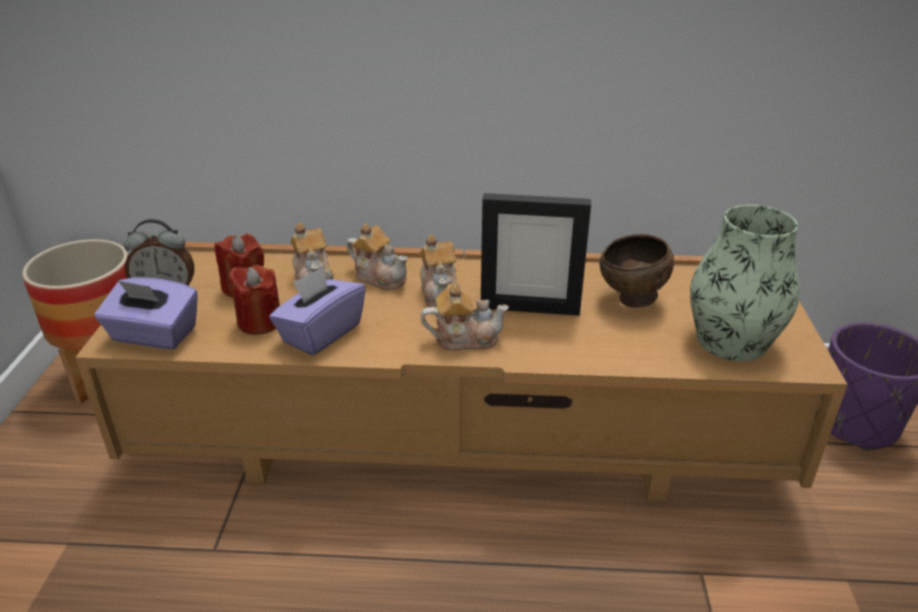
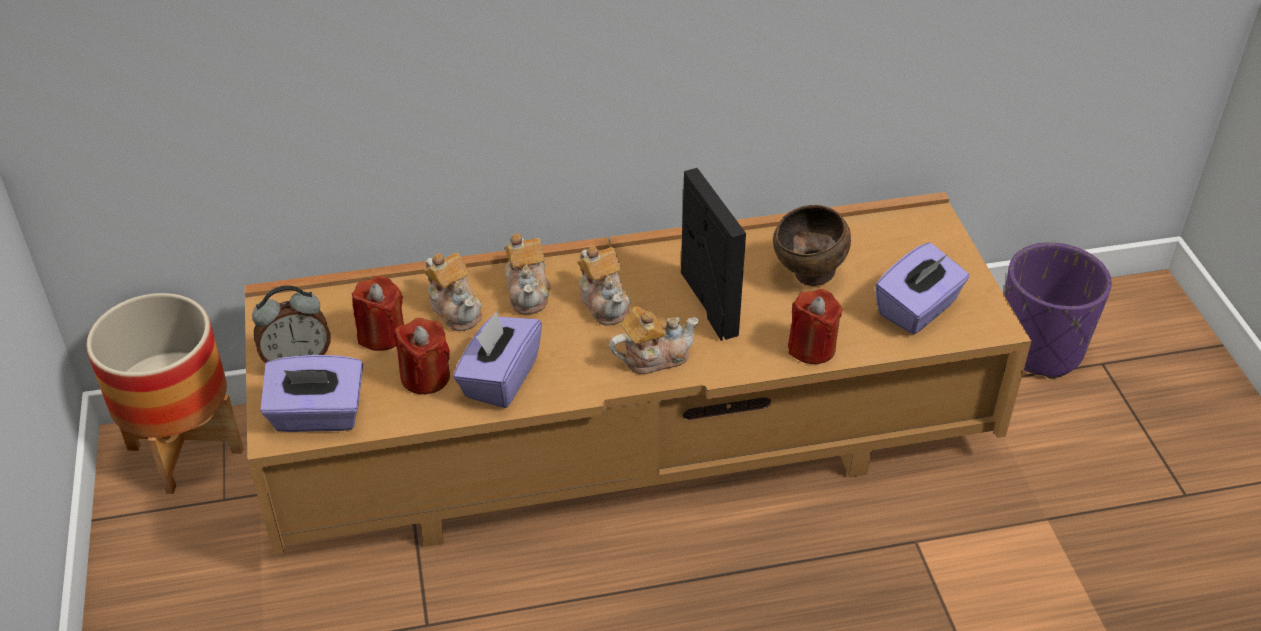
camera: 15 degrees left, 10 degrees up
(380, 277) = (528, 292): teapot -> teapot turned 60 degrees clockwise
(530, 307) = (706, 304): picture frame -> picture frame turned 105 degrees counterclockwise
(617, 355) = (811, 348): none -> red candle
(731, 340) = (918, 309): vase -> purple tissue box

